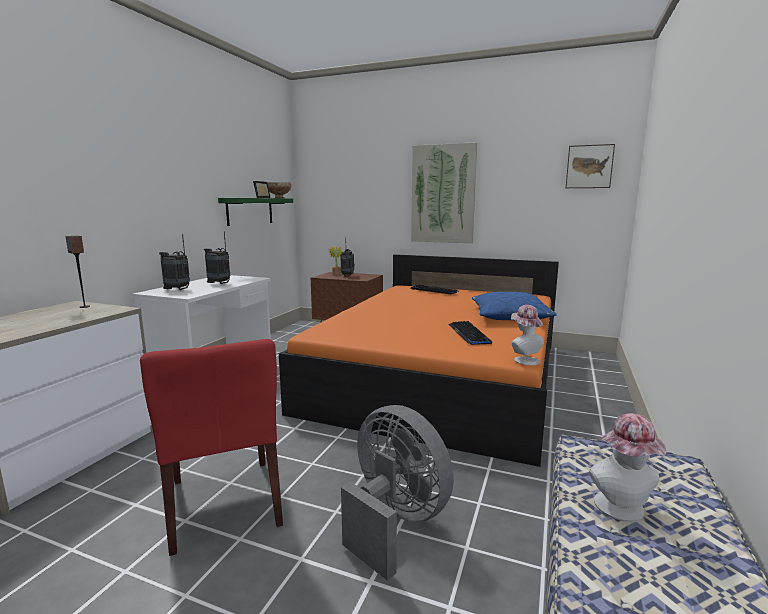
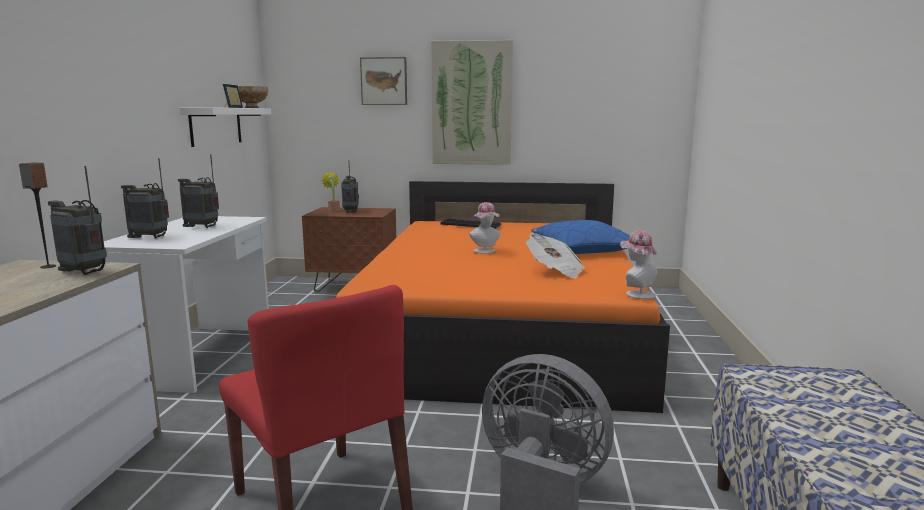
camera: 15 degrees left, 0 degrees up
(98, 312) = (84, 272): none -> radio
(250, 211) = (216, 126): green shelf -> white shelf
(469, 334) = (555, 271): keyboard -> newspaper
(589, 167) = (643, 72): picture -> picture (384, 81)
(622, 510) = (826, 422): hat -> hat (485, 251)

